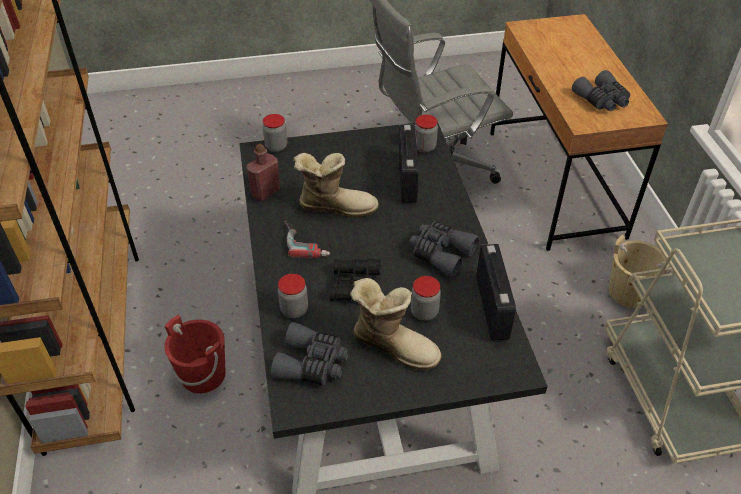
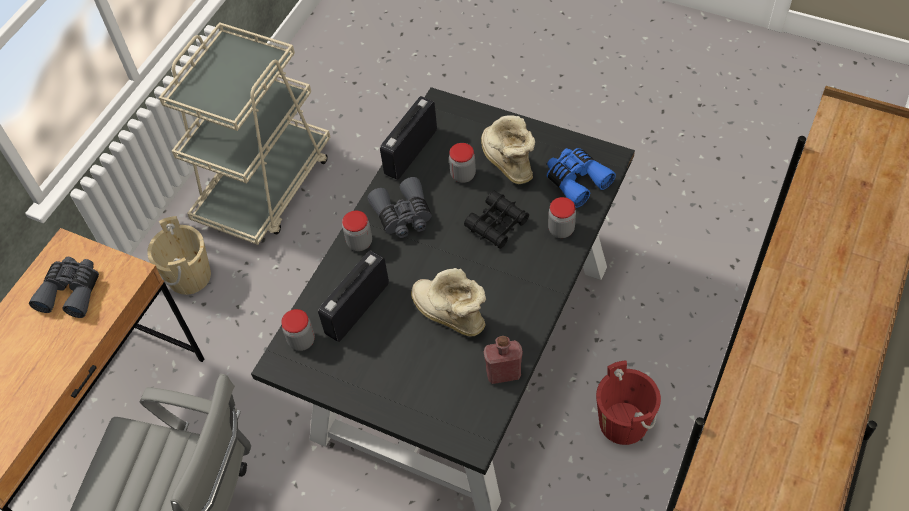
camera: 140 degrees left, 10 degrees up
(276, 146) = (448, 436): jar -> jar (359, 242)
(307, 241) = (505, 290): power drill -> none
(312, 363) = (576, 180): grey binoculars -> blue binoculars

